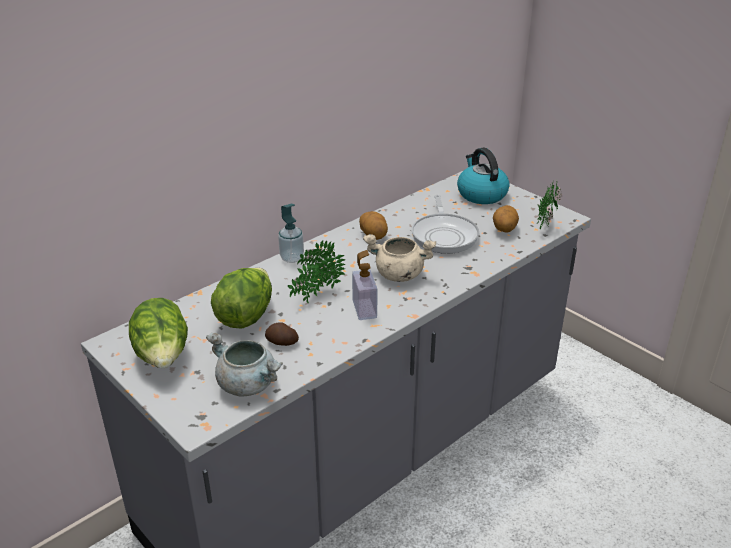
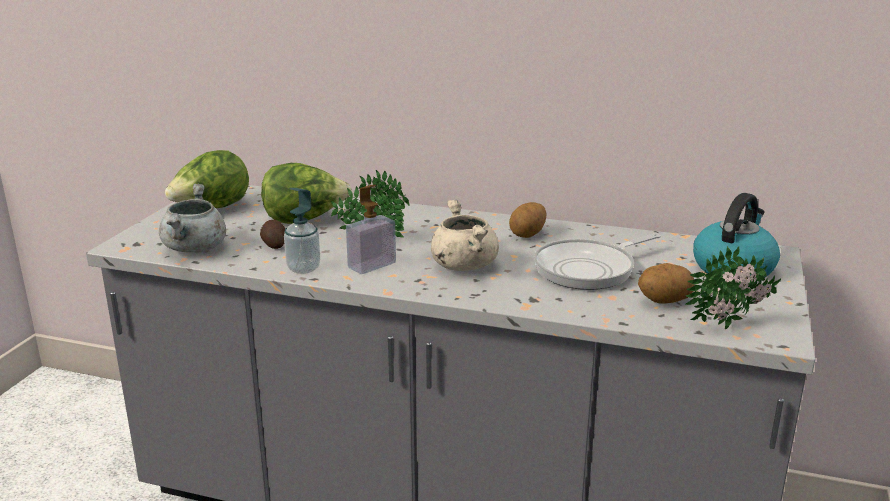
camera: 60 degrees right, 10 degrees down
(292, 258) = (428, 212): soap dispenser -> soap dispenser (303, 268)

